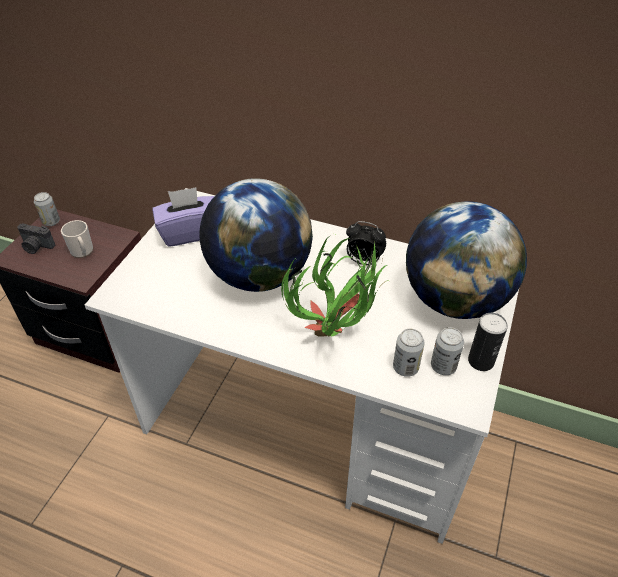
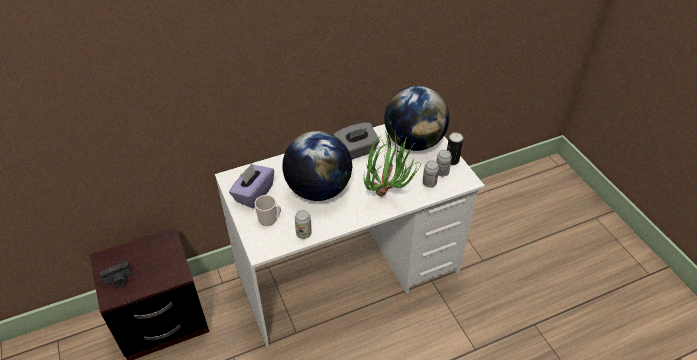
camera: 45 degrees left, 0 degrees up
(51, 222) = (106, 261): can -> can (303, 233)
(83, 252) = (156, 261): mug -> mug (270, 219)
(363, 261) = (356, 151): alarm clock -> grey tissue box

